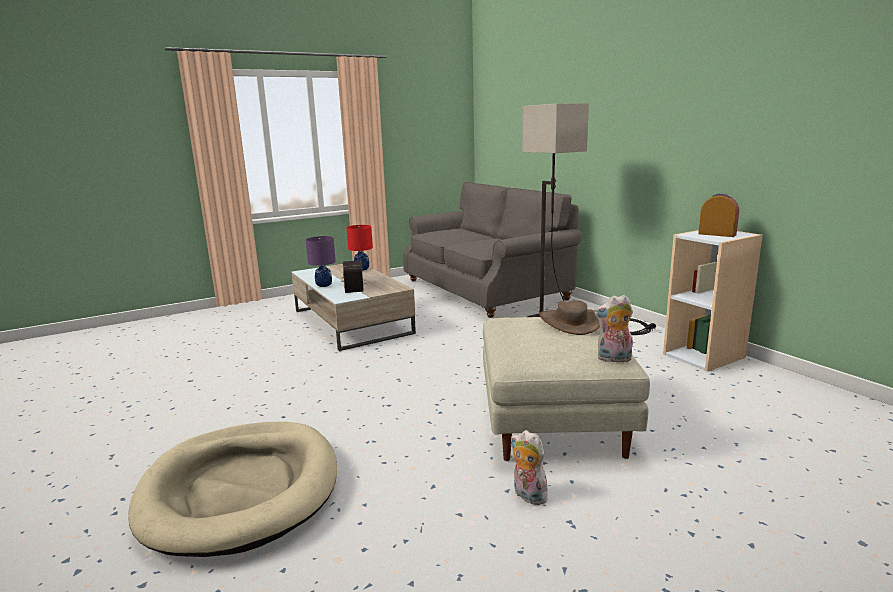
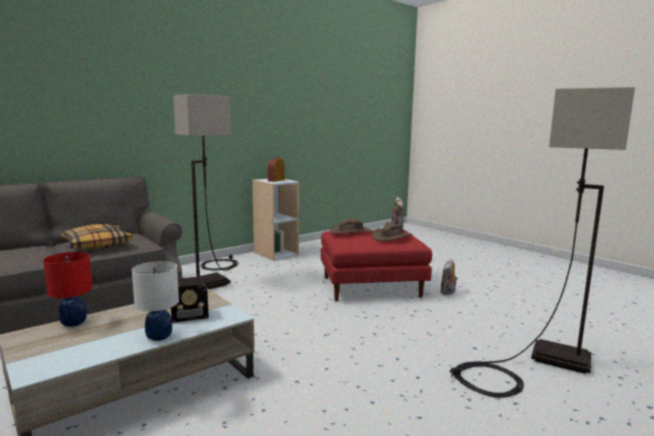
camera: 100 degrees left, 5 degrees down
(241, 490) = (521, 369): beige dog bed -> floor lamp
(324, 285) = (158, 337): purple table lamp -> white table lamp
(480, 243) = (97, 244): none -> pillow
(539, 344) = (391, 236): none -> brown hat
(554, 420) = (372, 286): beige ottoman -> red ottoman

